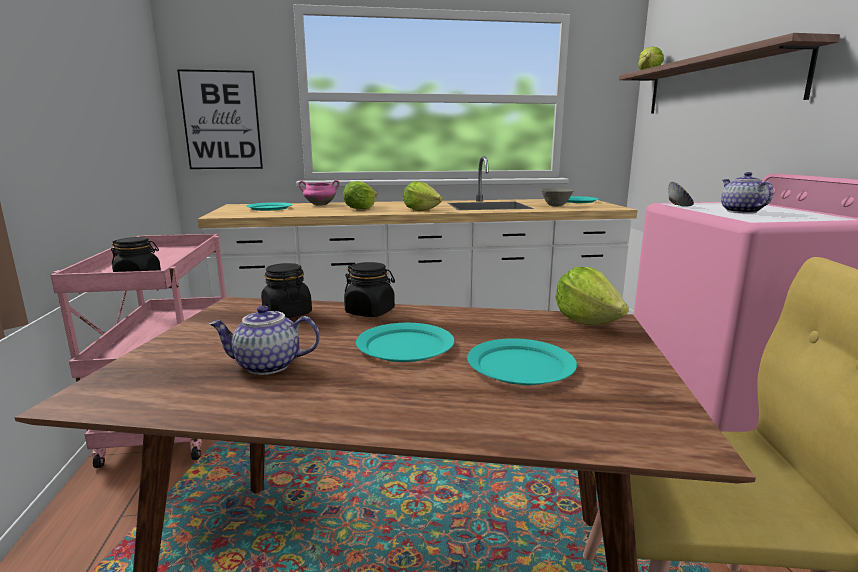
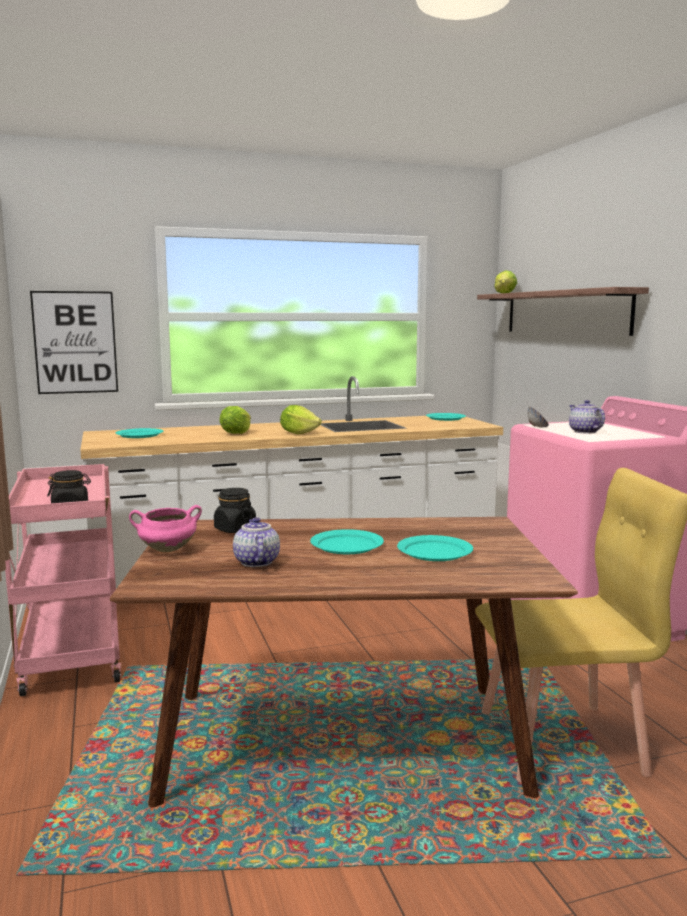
camera: 10 degrees left, 5 degrees down
(267, 366) = (255, 562): teapot -> teapot turned 90 degrees clockwise
(319, 205) = (188, 430): pink cooking pot -> pink cooking pot (167, 550)
(370, 312) = (302, 525): black jar -> none
(556, 206) = (427, 424): grey bowl -> none
(586, 320) = (473, 522): lettuce -> none

